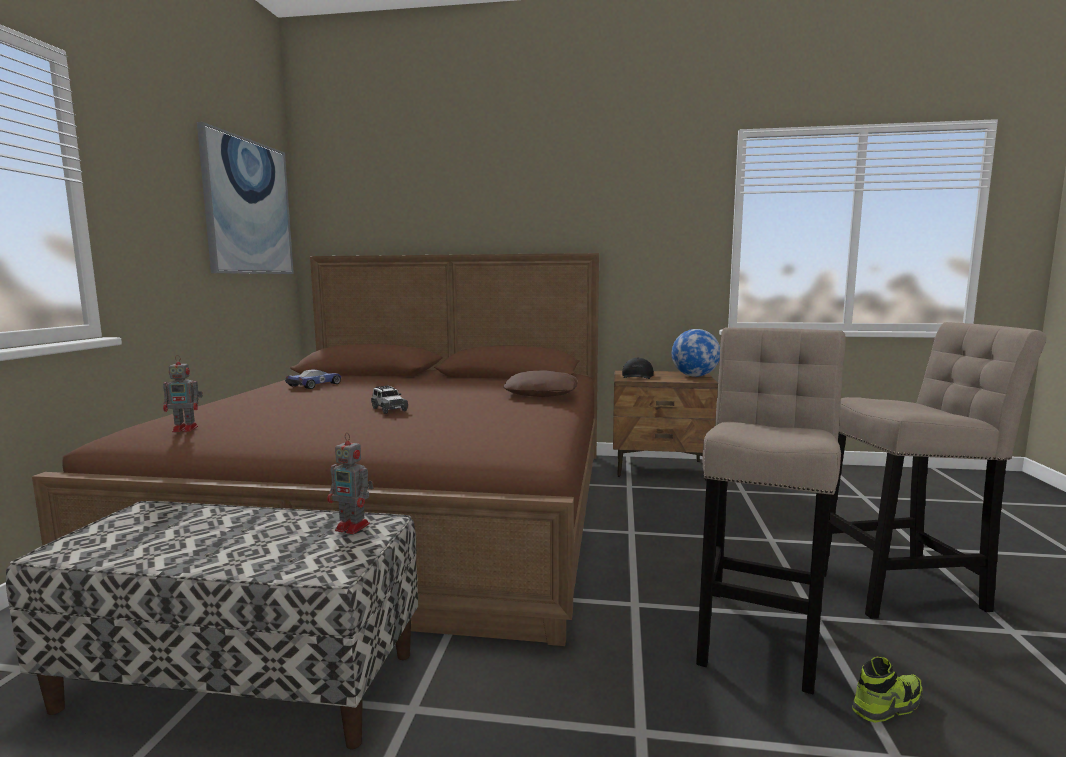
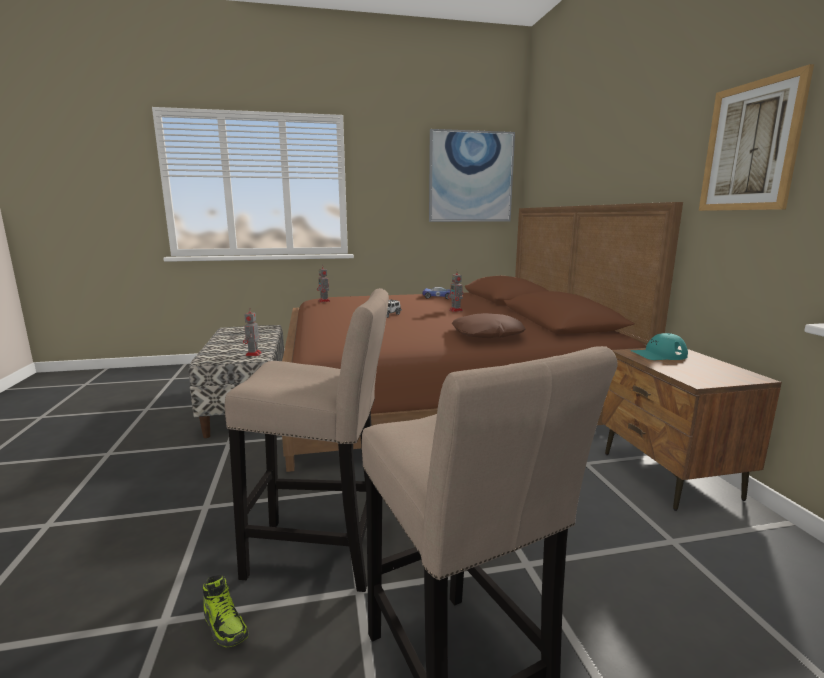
camera: 70 degrees right, 5 degrees up
(415, 388) = (456, 310): none -> toy robot
(637, 376) = (658, 355): black cap -> turquoise cap
(652, 216) = (750, 147): none -> picture
(695, 376) = (722, 376): globe -> none

